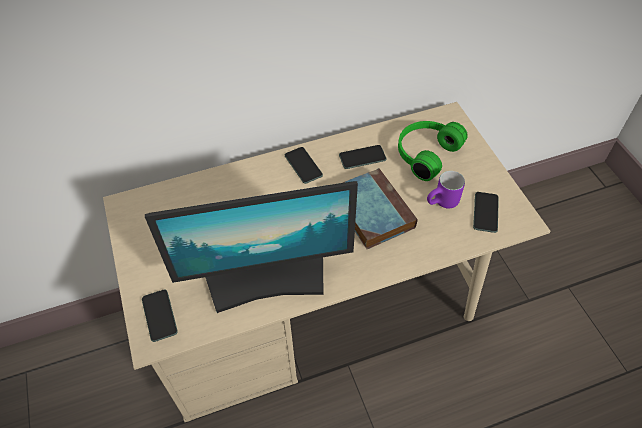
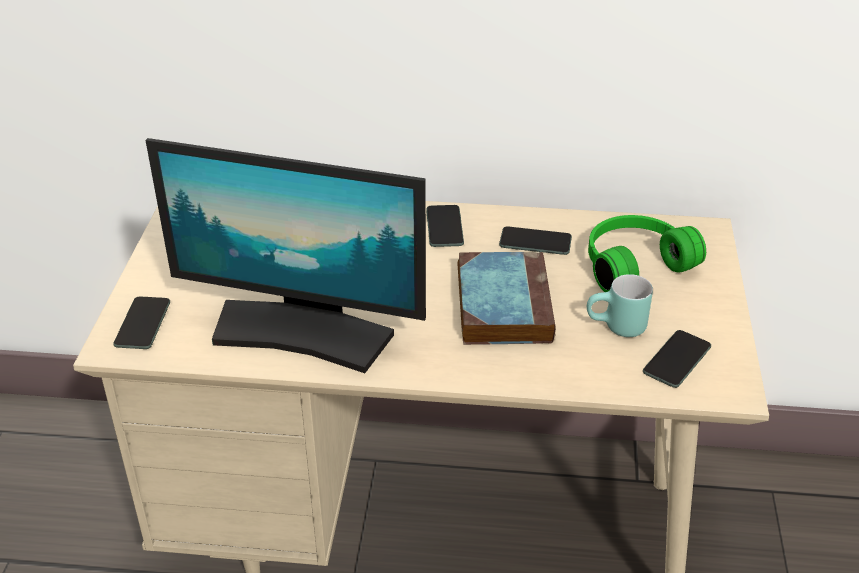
camera: 25 degrees right, 15 degrees down
(443, 203) = (616, 329): purple mug -> turquoise mug

